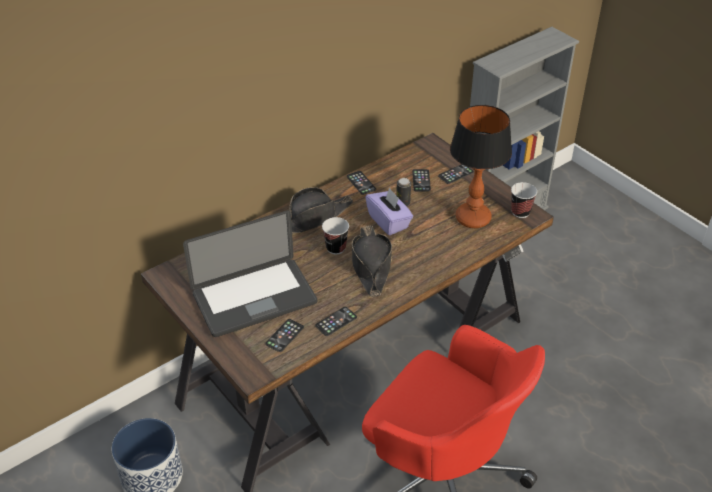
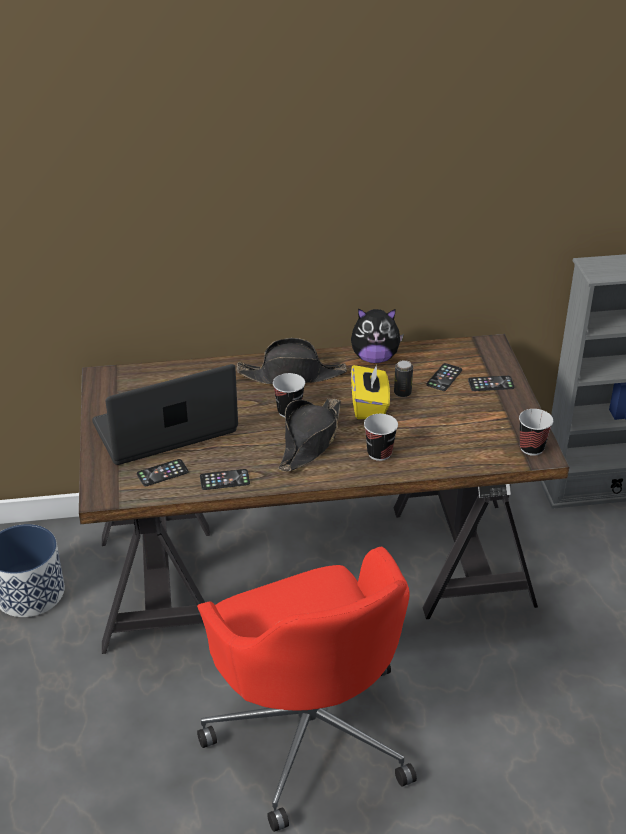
camera: 30 degrees right, 5 degrees down
(254, 298) = (165, 428): laptop -> laptop turned 150 degrees clockwise
(361, 183) = (374, 358): phone -> plush toy
(389, 222) = (369, 406): purple tissue box -> yellow tissue box
(426, 255) = (379, 453): none -> cup
(473, 219) = (468, 435): table lamp -> none

